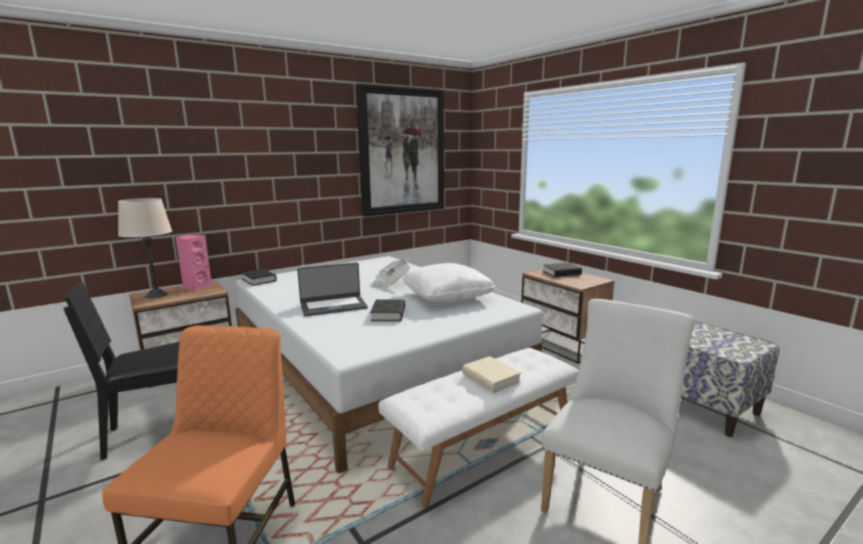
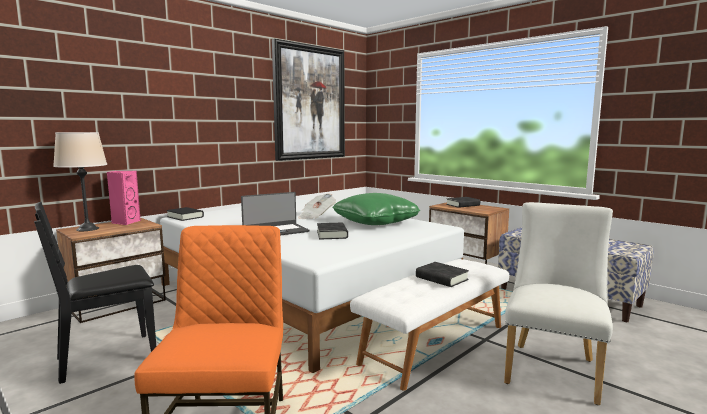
camera: 10 degrees left, 5 degrees down
(447, 297) = (375, 222): white pillow -> green pillow
(491, 379) = (441, 278): beige book -> black book

